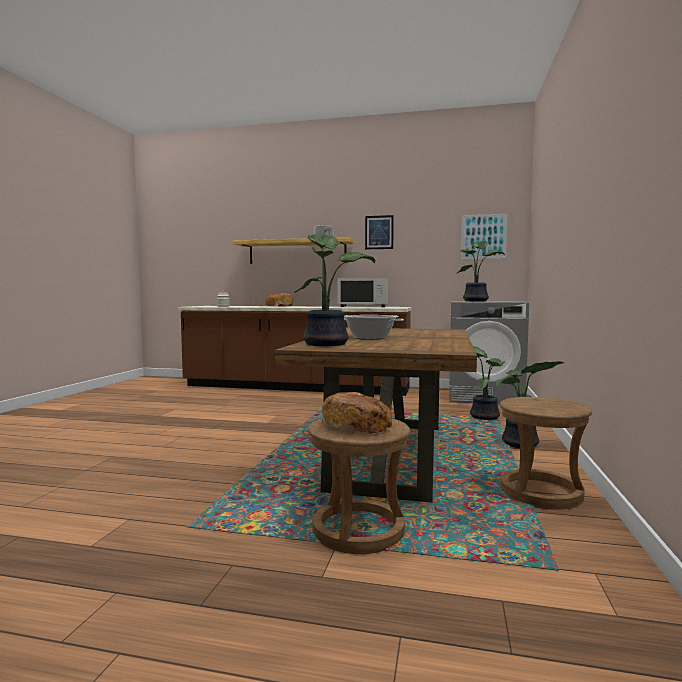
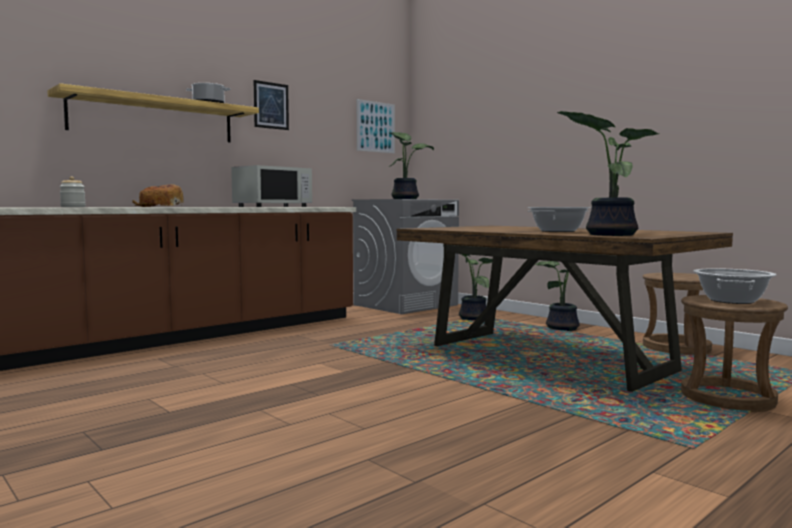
camera: 55 degrees left, 0 degrees up
(357, 426) = (732, 301): bread -> cooking pot

